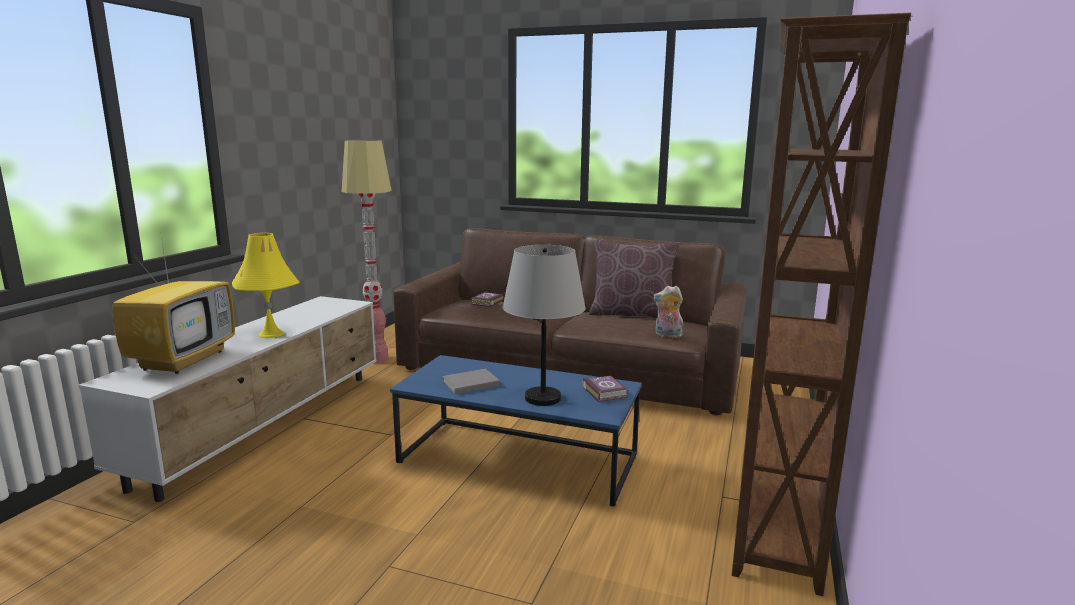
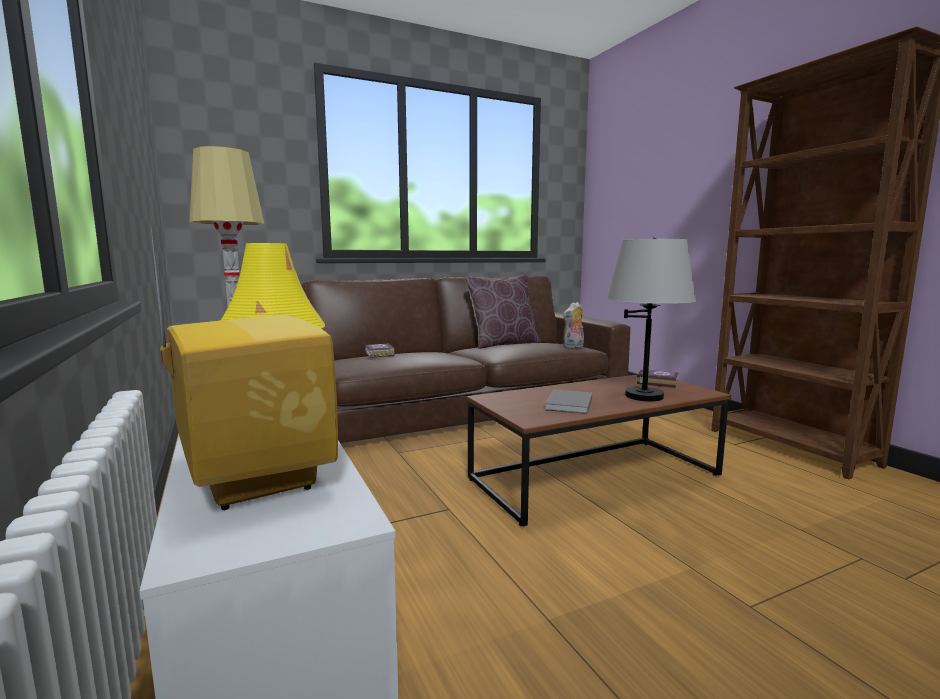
camera: 45 degrees left, 5 degrees down
(517, 460) = (595, 478): blue coffee table -> brown coffee table

